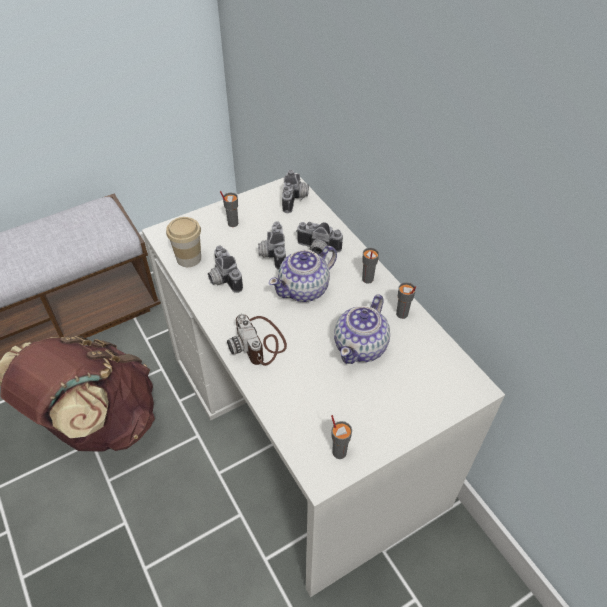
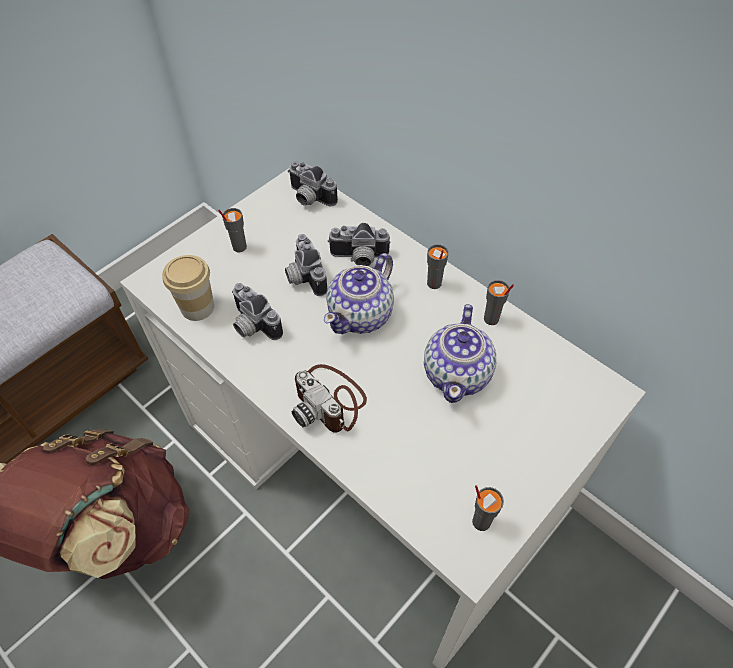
camera: 15 degrees left, 5 degrees up
(295, 199) = (309, 198): camera -> camera turned 135 degrees clockwise

